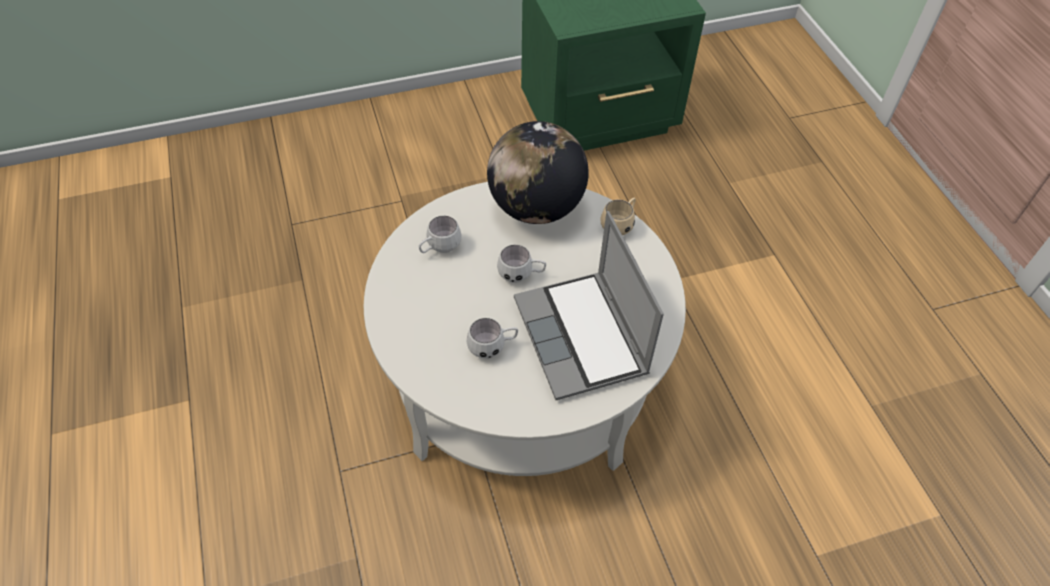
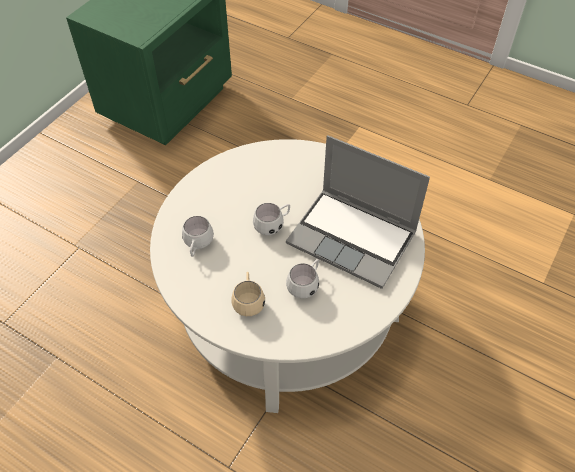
camera: 40 degrees left, 0 degrees up
(536, 208) = (235, 175): globe -> none
(619, 225) = (300, 152): beige mug -> beige mug (248, 301)

